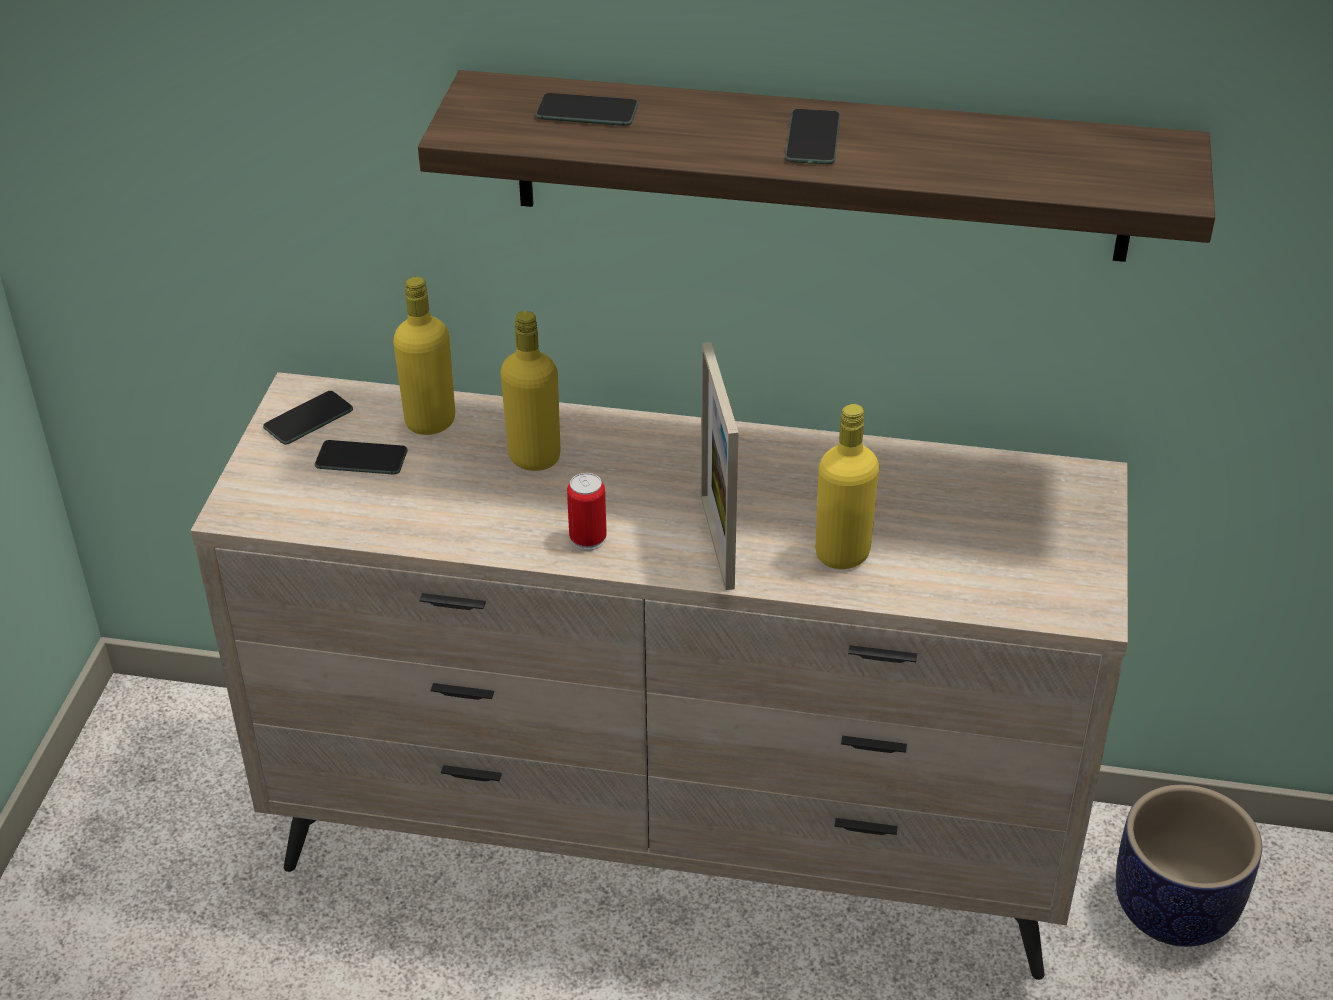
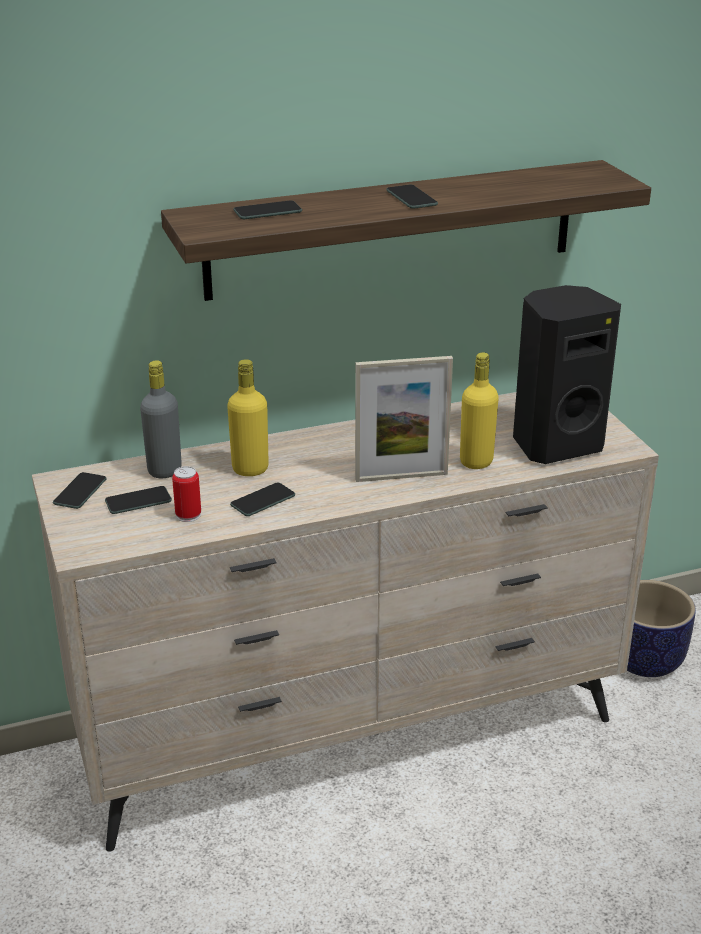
camera: 30 degrees left, 10 degrees down
(430, 422) = (164, 470): yellow bottle -> grey bottle
(507, 514) = (263, 500): none -> phone
(588, 538) = (325, 497): can -> can (188, 515)
(717, 541) = (401, 476): picture frame -> picture frame turned 60 degrees counterclockwise
(984, 566) = (555, 444): none -> black speaker

